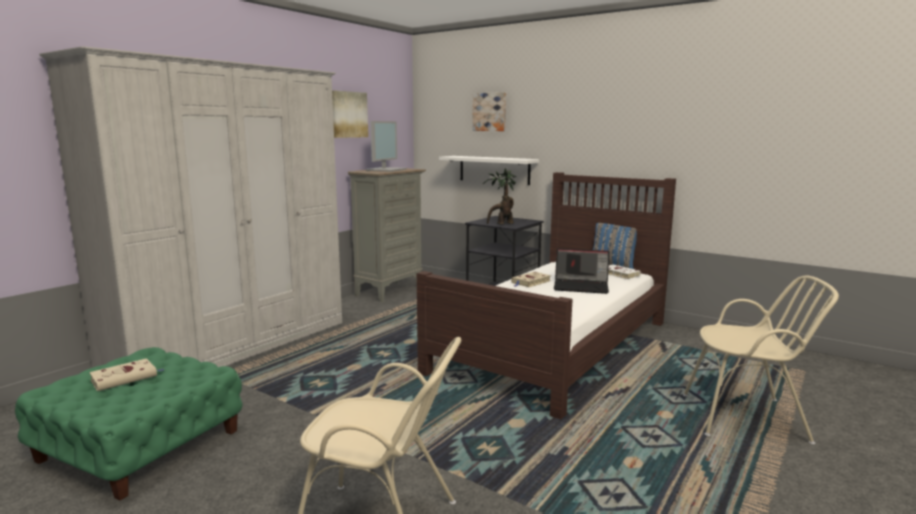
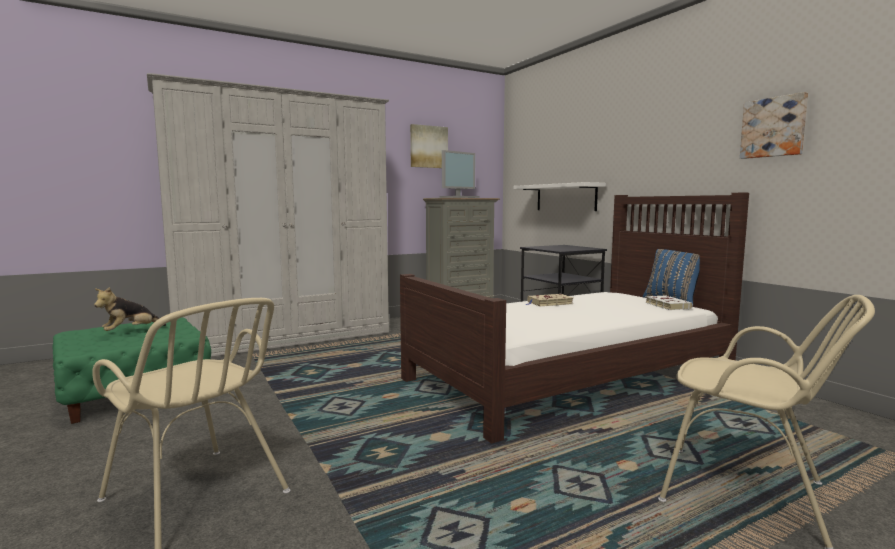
camera: 25 degrees right, 5 degrees down
(126, 378) = (130, 332): beige book -> plush toy
(490, 112) = (563, 138): picture -> picture (774, 127)
(502, 224) = (555, 248): potted plant -> none
(581, 286) = (601, 311): laptop -> none

